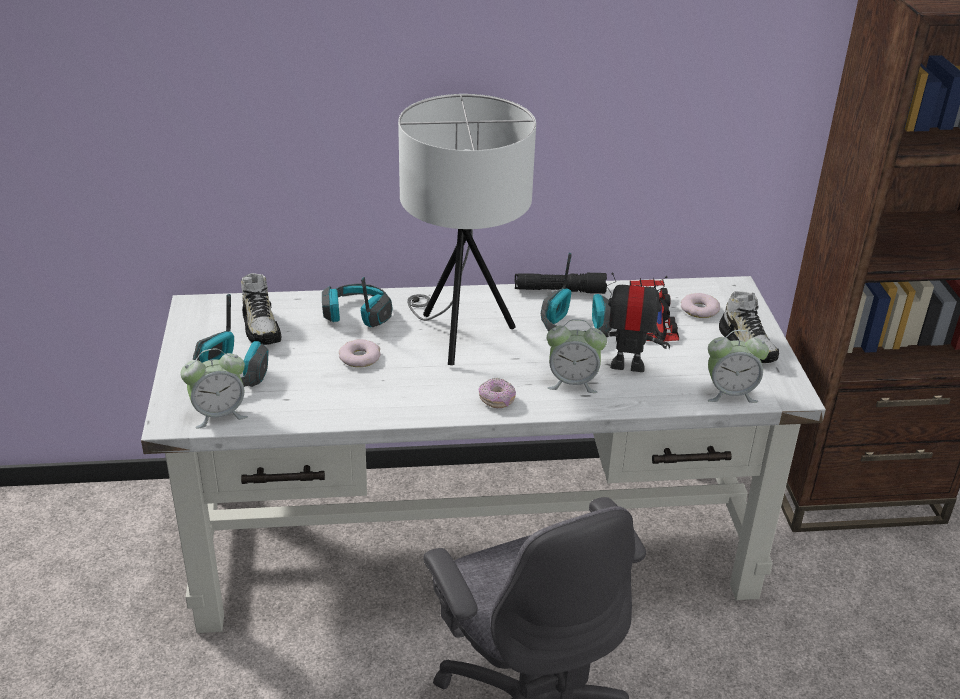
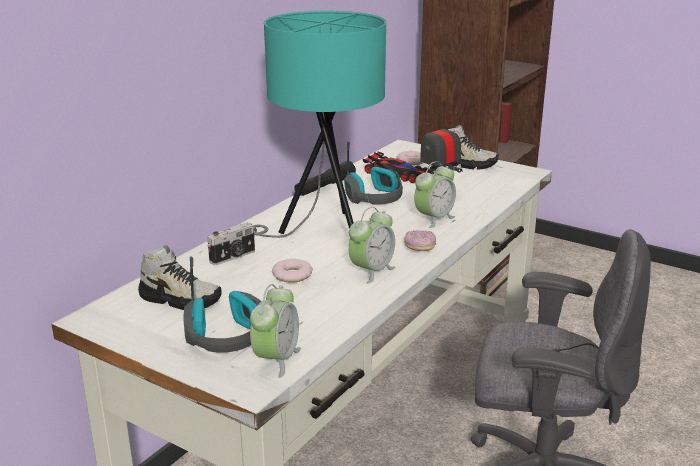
camera: 50 degrees left, 10 degrees down
(356, 315) = (233, 257): headphones -> camera
(459, 334) = (322, 232): white table lamp -> turquoise table lamp
(730, 393) = (506, 184): alarm clock -> alarm clock (371, 271)

